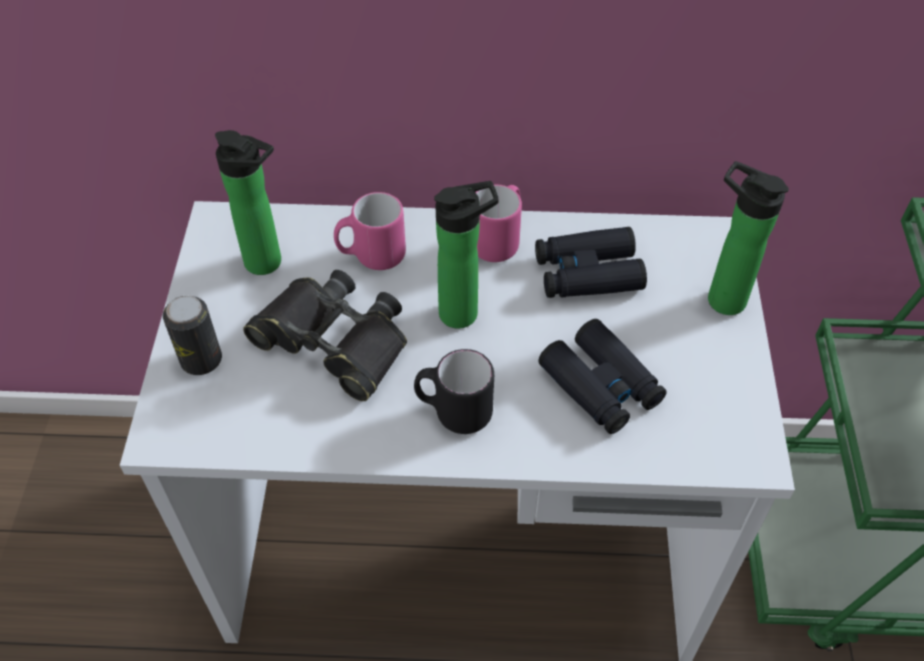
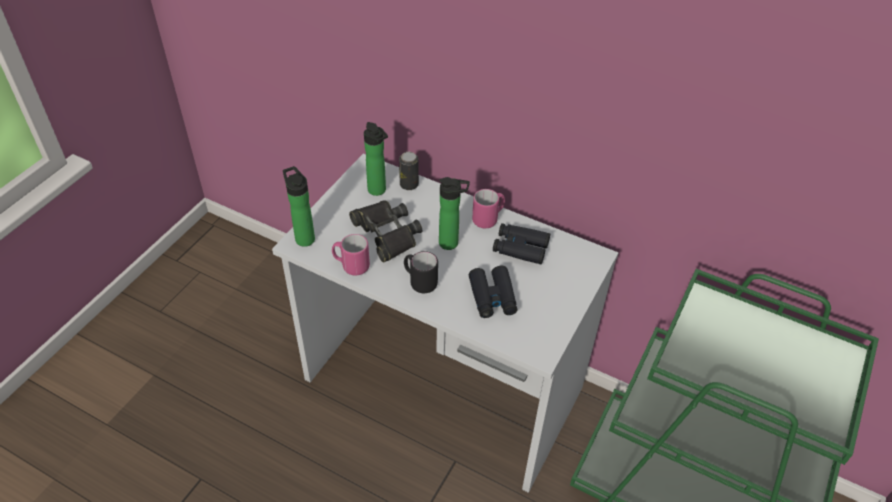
camera: 25 degrees right, 5 degrees down
(201, 360) = (327, 220): can -> can (409, 185)
(371, 256) = (425, 204): pink mug -> pink mug (351, 266)
(720, 298) = (577, 283): bottle -> bottle (303, 237)

